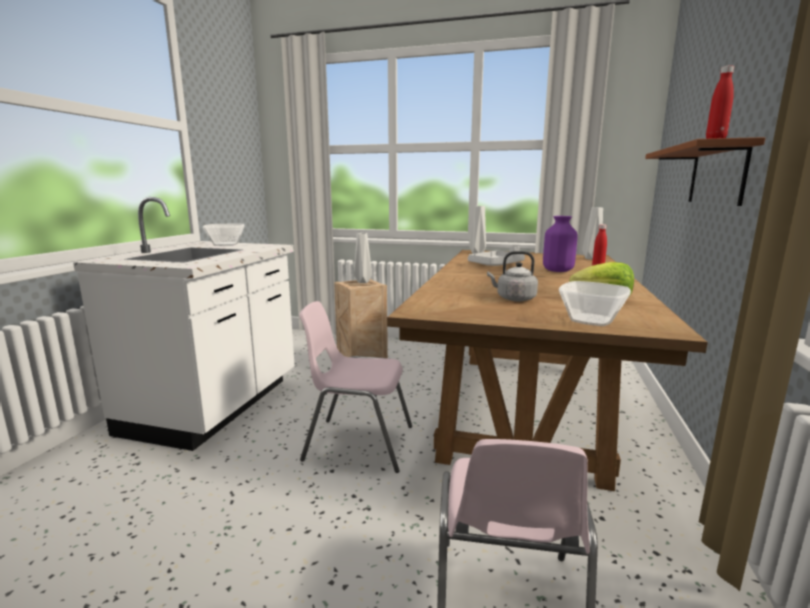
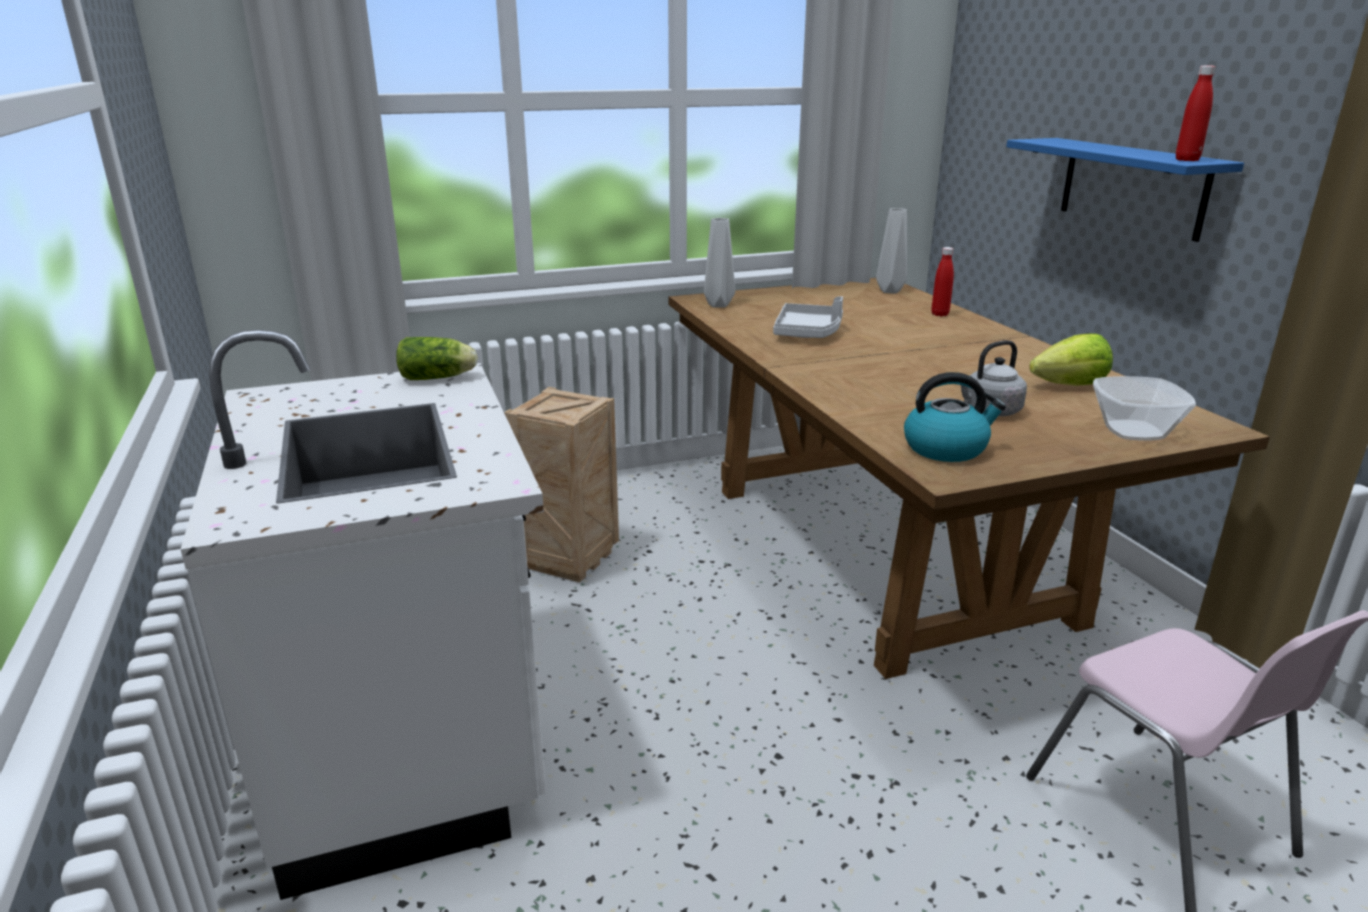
camera: 35 degrees left, 10 degrees up
(225, 244) = (334, 392): bowl -> none
(266, 245) = (439, 378): none -> lettuce
(357, 443) = (752, 697): pink chair -> none
(363, 282) = (561, 400): grey vase -> none
(445, 305) = (946, 448): none -> kettle
(557, 270) = (908, 331): purple vase -> none
(717, 175) = (1132, 187): brown shelf -> blue shelf

